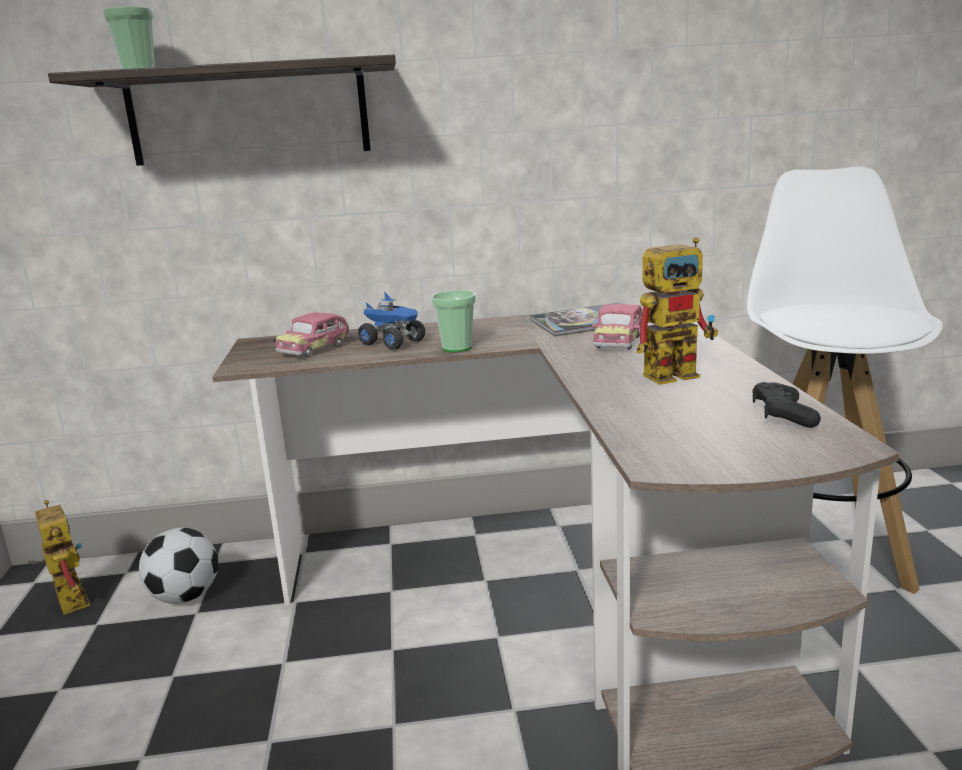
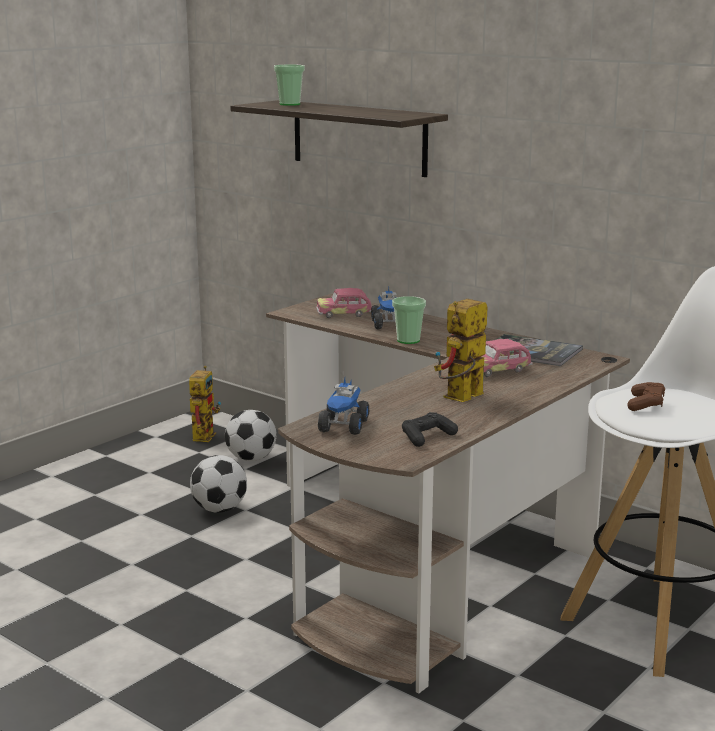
camera: 45 degrees right, 0 degrees up
(249, 681) = (219, 509): none -> football
(678, 373) = (461, 399): toy robot -> toy robot turned 105 degrees clockwise
(686, 443) = (344, 427): none -> toy truck
(828, 318) = (645, 404): none -> brown game controller

